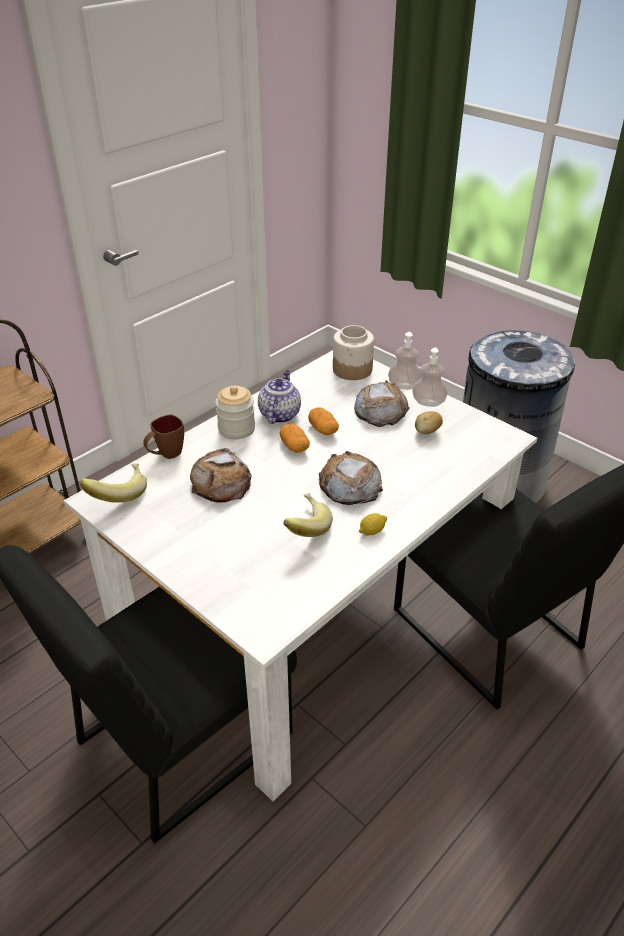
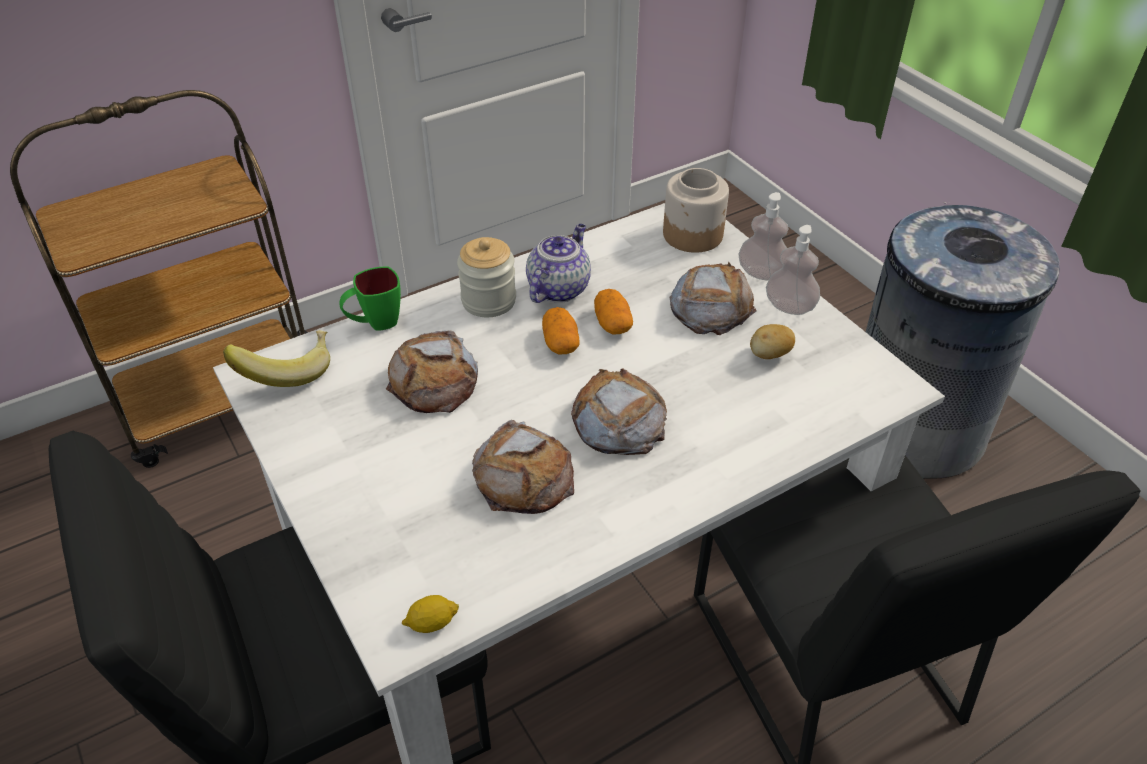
camera: 15 degrees right, 5 degrees up
(165, 455) = (375, 324): brown mug -> green mug
(304, 527) = (524, 477): banana -> bread
(372, 531) = (623, 504): lemon -> lemon (432, 623)

